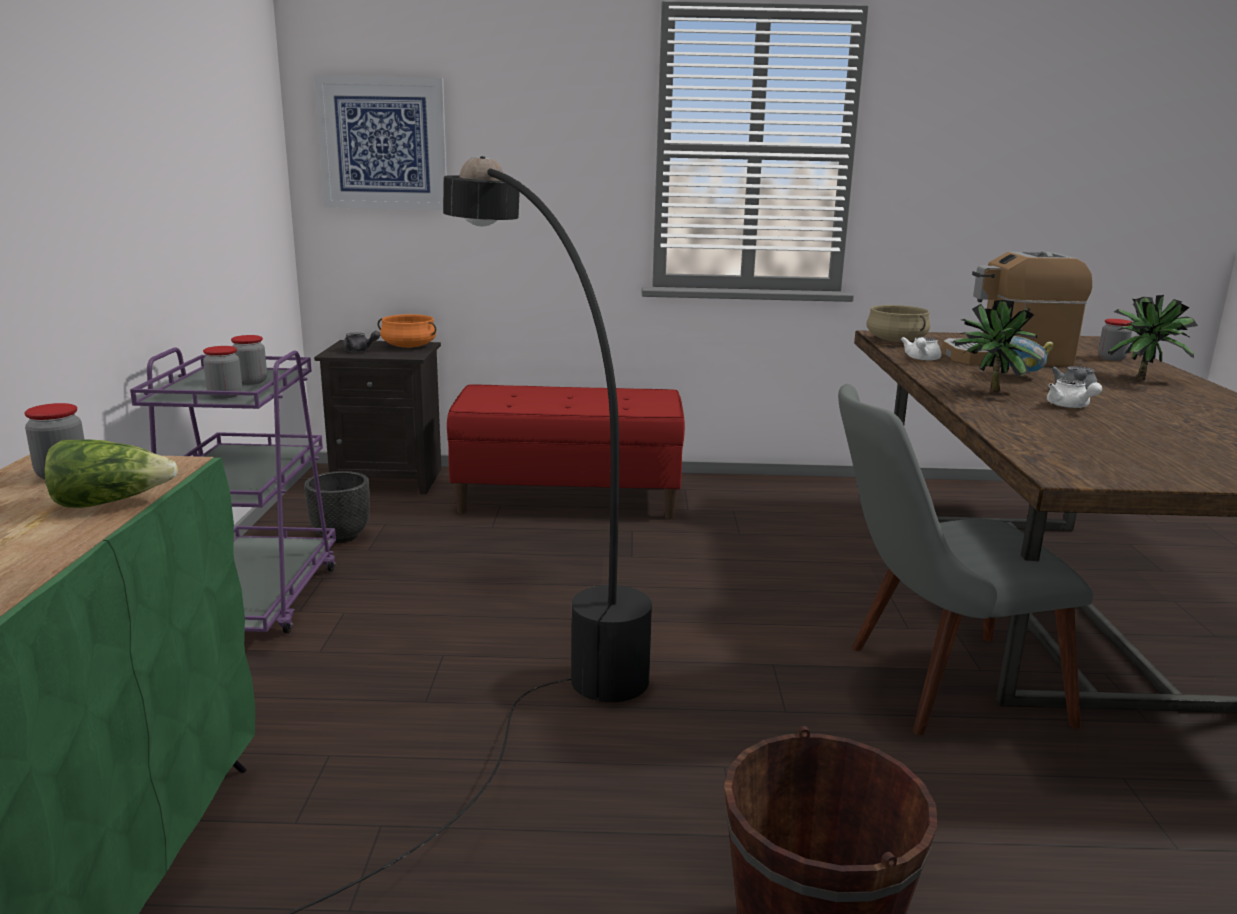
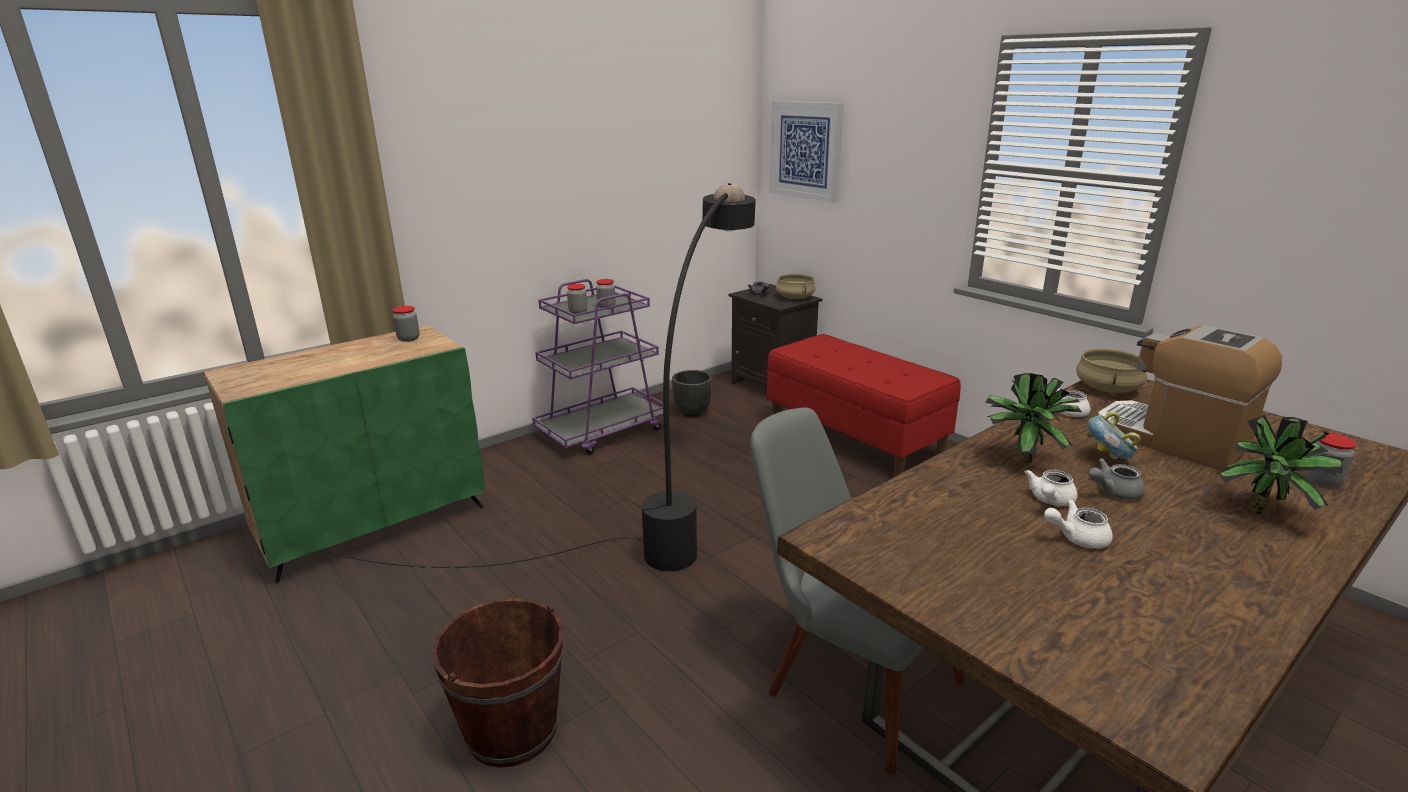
camera: 50 degrees right, 5 degrees up
(111, 502) = (389, 357): lettuce -> none
(408, 346) = (794, 297): orange cooking pot -> beige cooking pot
(1138, 419) = (1077, 538): none -> white teapot

